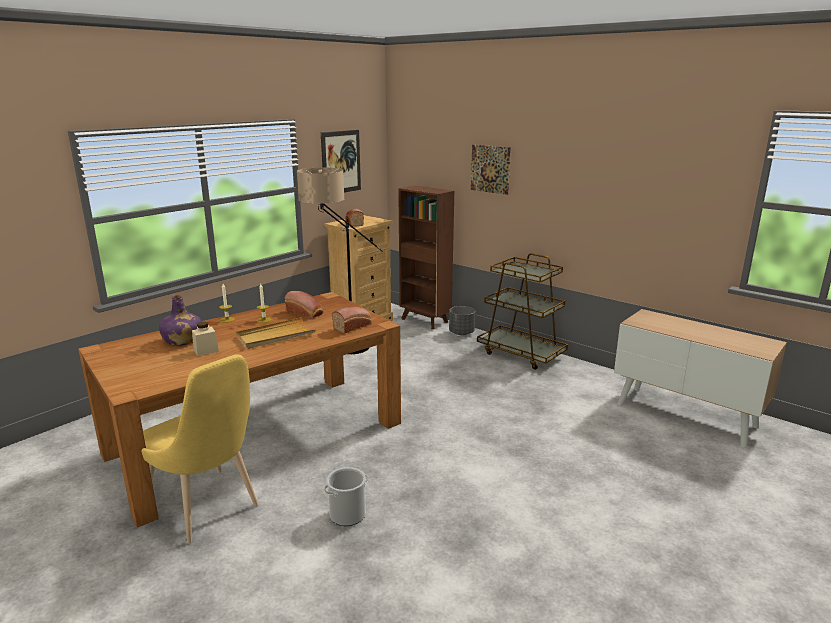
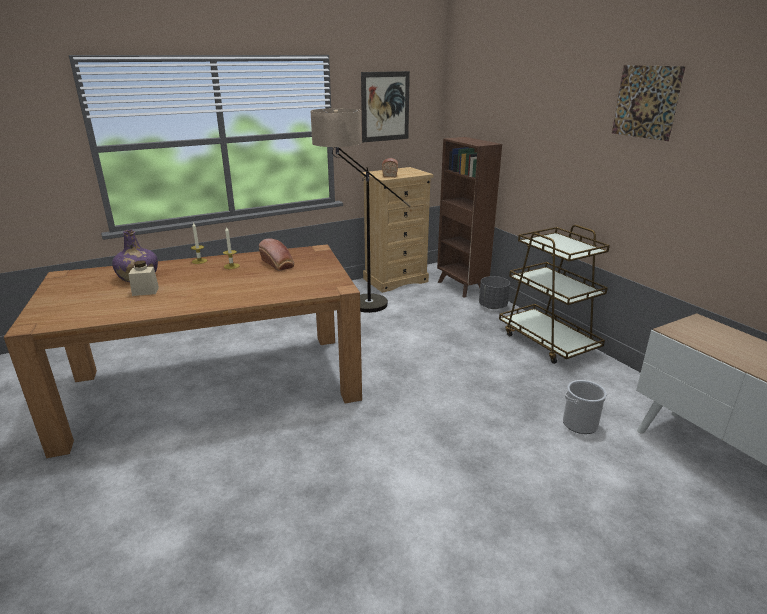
camera: 20 degrees right, 5 degrees up
(207, 509) = (116, 455): yellow chair -> none
(275, 336) = (224, 285): beige tray -> none
(347, 515) = (235, 498): bucket -> bucket (580, 424)
(353, 326) = (310, 286): bread -> none
(490, 169) = (542, 119): picture -> picture (646, 102)

